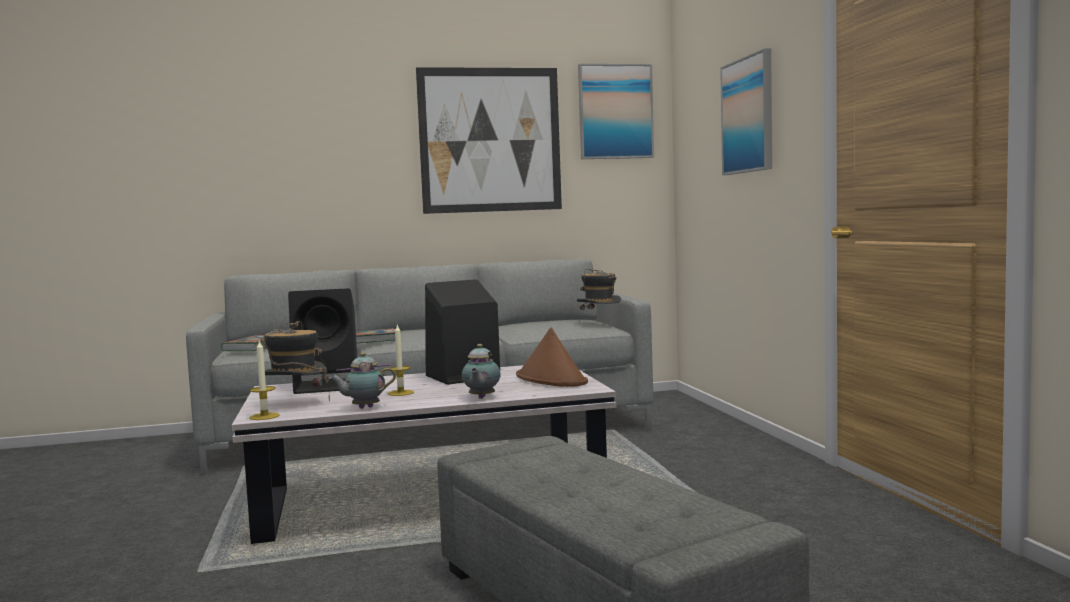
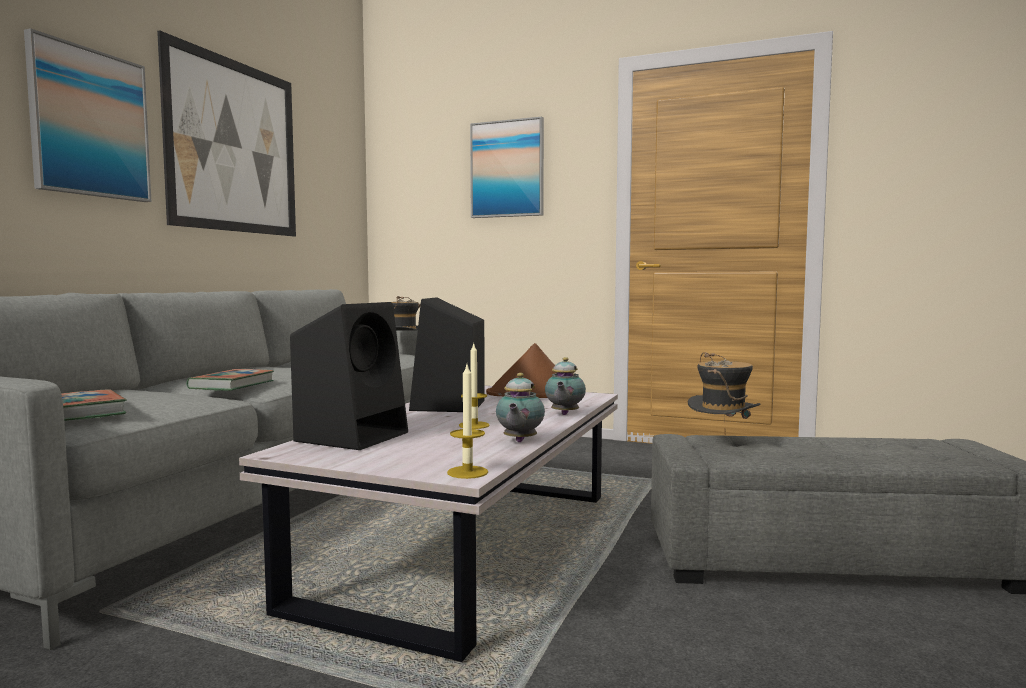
camera: 55 degrees left, 0 degrees up
(295, 404) = (426, 456): hat -> hat (722, 443)
(481, 398) = (564, 414): teapot -> teapot turned 60 degrees clockwise
(615, 112) = (332, 143): picture -> picture (90, 123)

